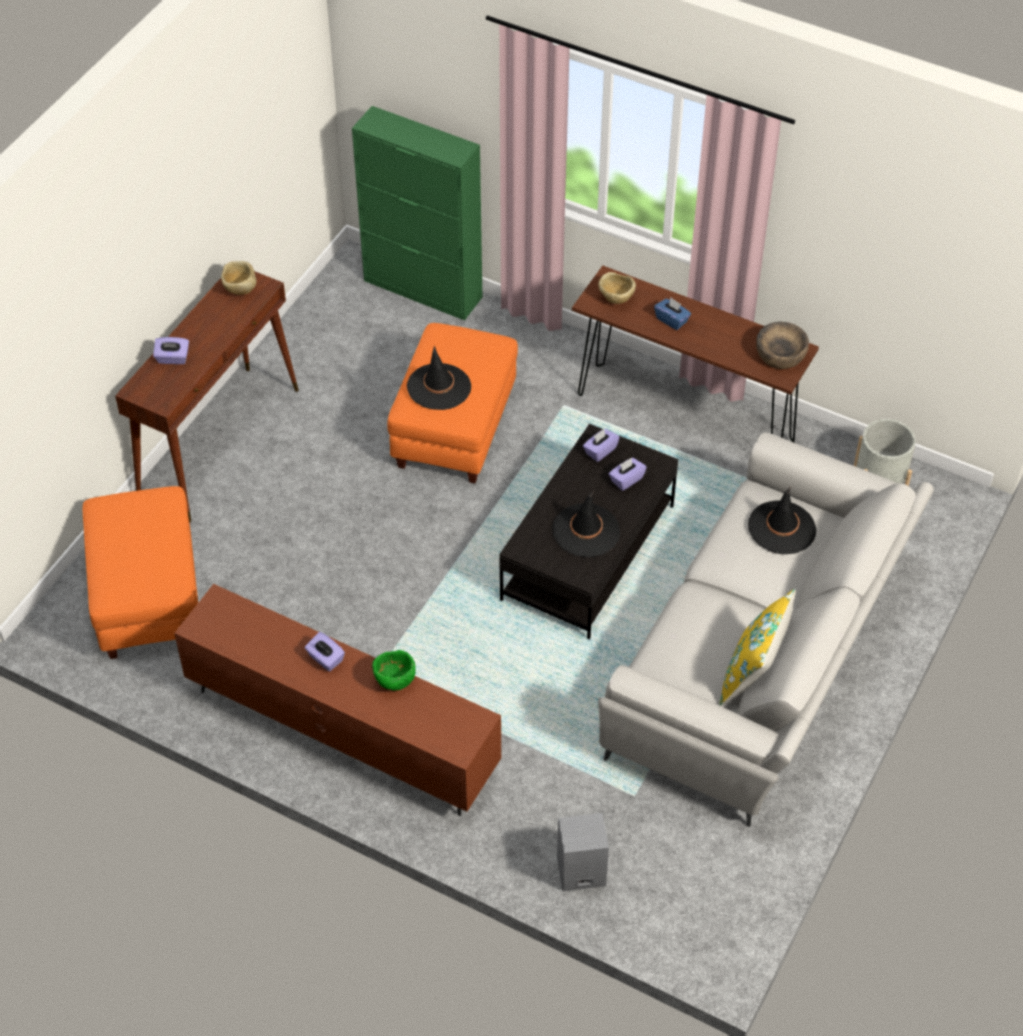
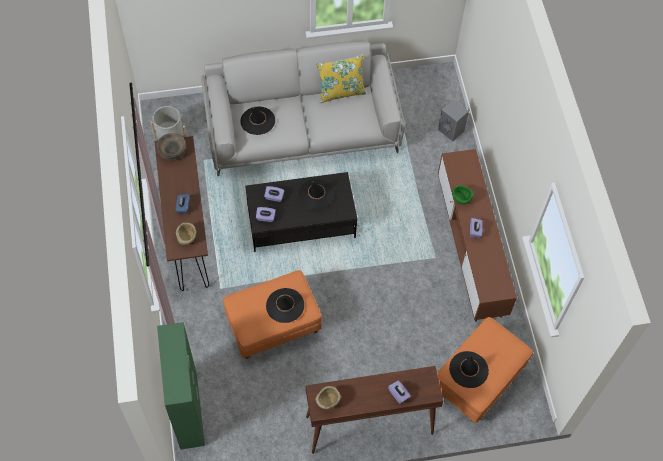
camera: 130 degrees left, 10 degrees up
(146, 519) = (468, 369): none -> black hat

